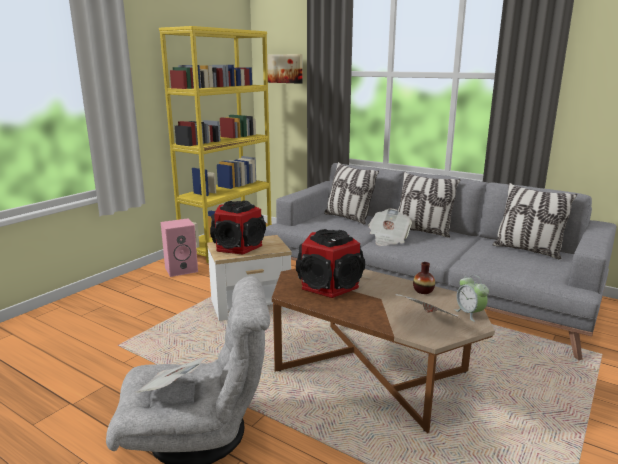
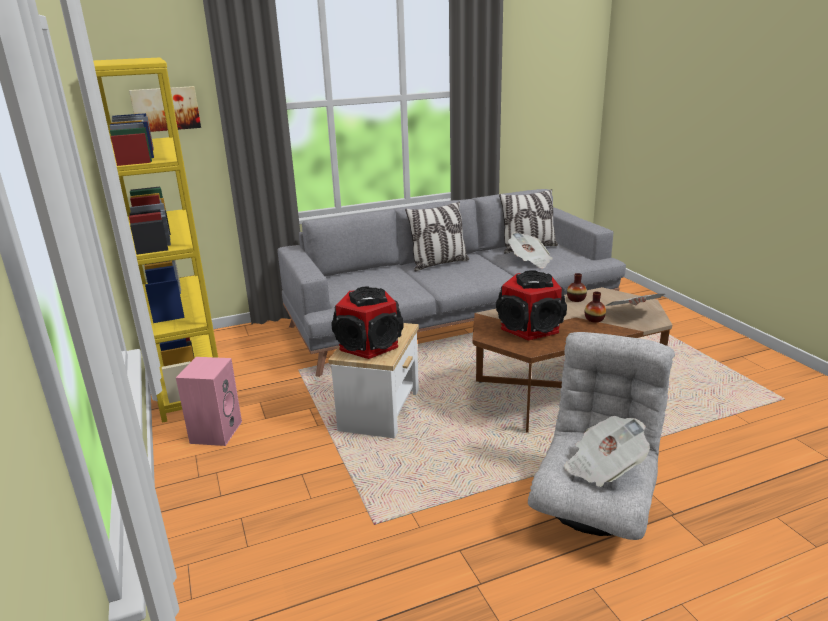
camera: 55 degrees left, 5 degrees up
(348, 218) = (357, 278): pillow -> none
(387, 307) = (594, 319): none -> vase
(388, 239) = (437, 280): newspaper -> newspaper (530, 261)
(469, 314) = (628, 298): alarm clock -> none

